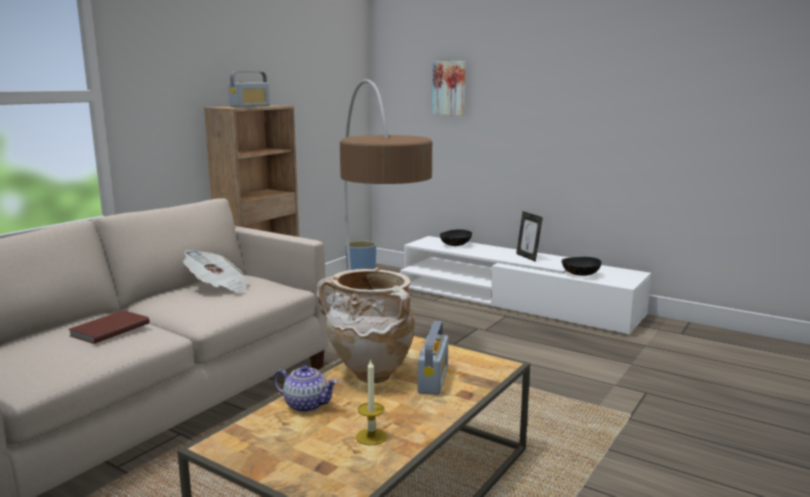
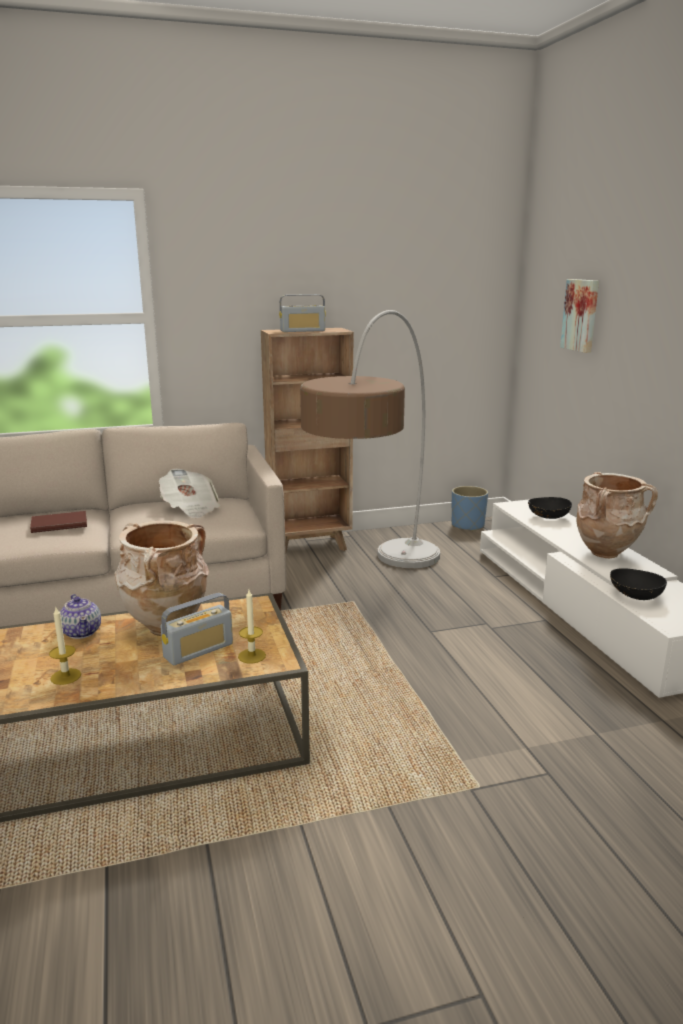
camera: 40 degrees right, 5 degrees up
(477, 368) = (252, 656): none -> candle
(528, 257) = (606, 554): picture frame -> beige vase

